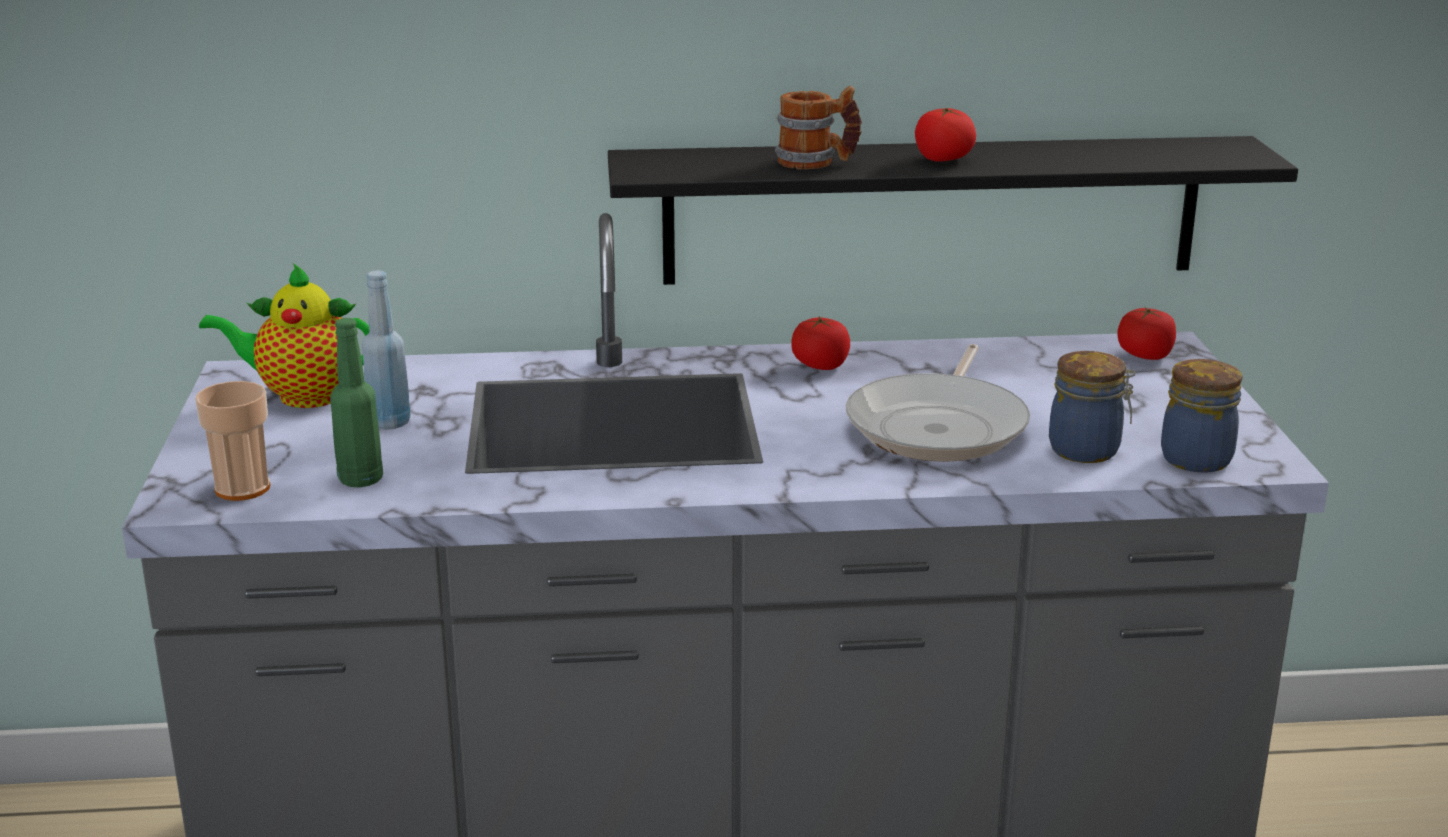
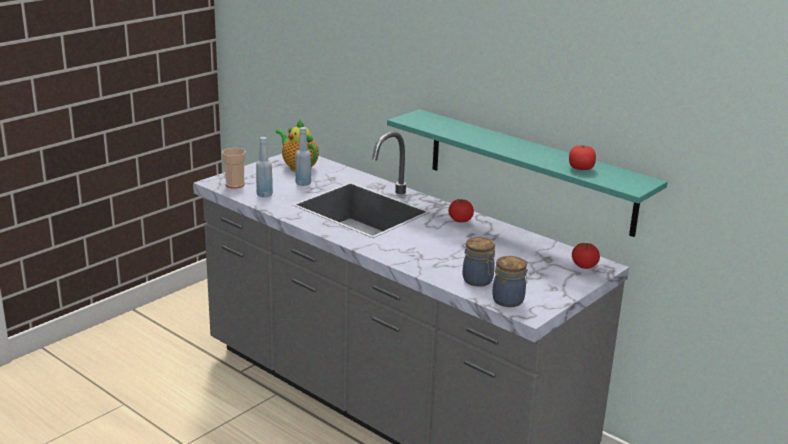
camera: 45 degrees right, 0 degrees up
(361, 479) = (264, 195): green bottle -> blue bottle
(817, 162) = (468, 134): mug -> none
(931, 210) = (529, 171): black shelf -> turquoise shelf
(940, 426) = (450, 253): frying pan -> none
(943, 159) = (513, 147): tomato -> tomato (580, 168)

